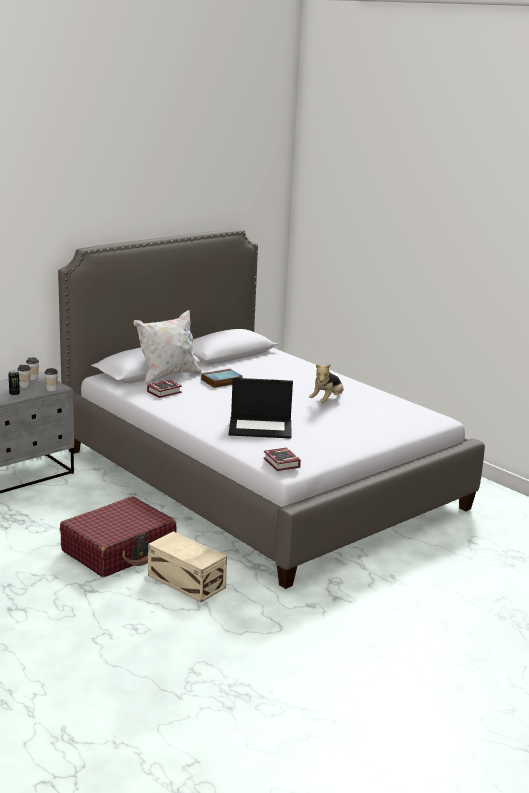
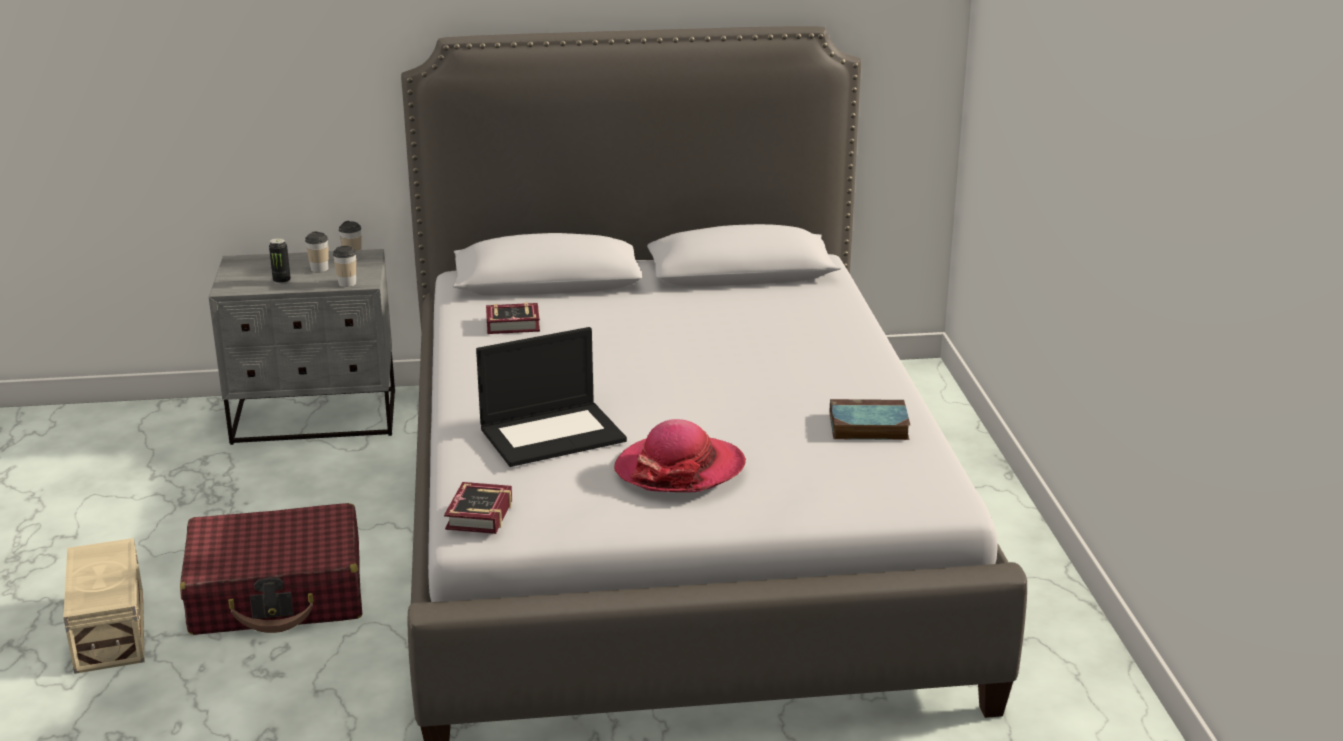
camera: 35 degrees right, 5 degrees up
(167, 377) = (563, 297): white pillow -> none
(186, 582) = (295, 688): beige storage box -> beige storage box (107, 632)
(221, 381) = (640, 324): book -> book (867, 426)
(261, 428) = (553, 434): laptop -> laptop turned 60 degrees counterclockwise
(327, 401) = (771, 406): plush toy -> none
(332, 429) = (680, 469): none -> hat

